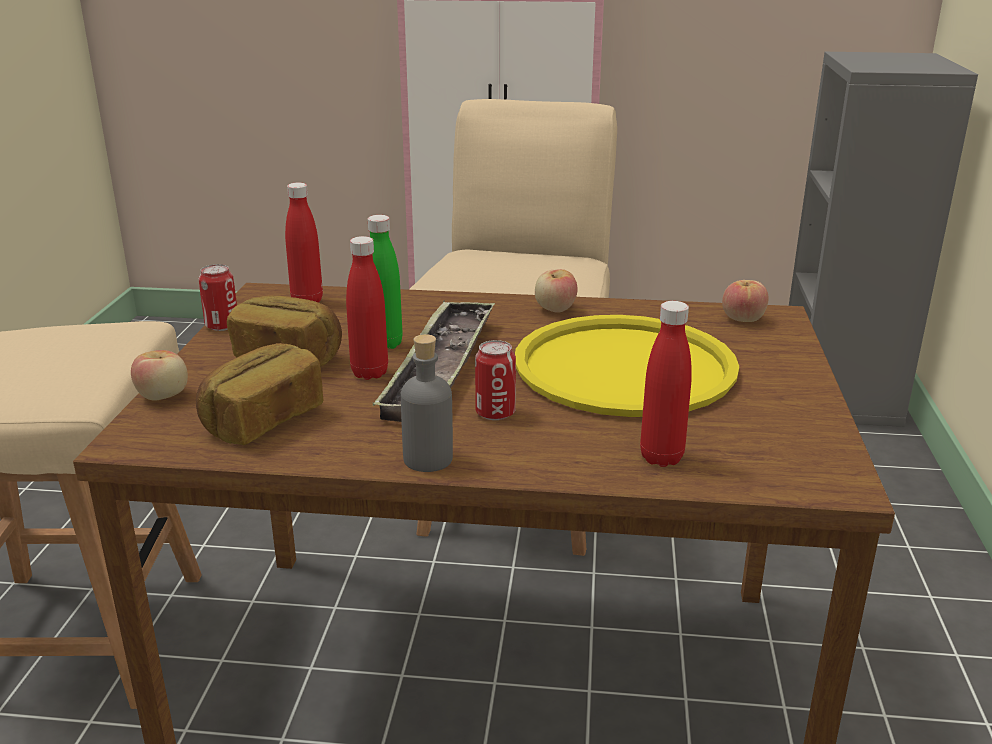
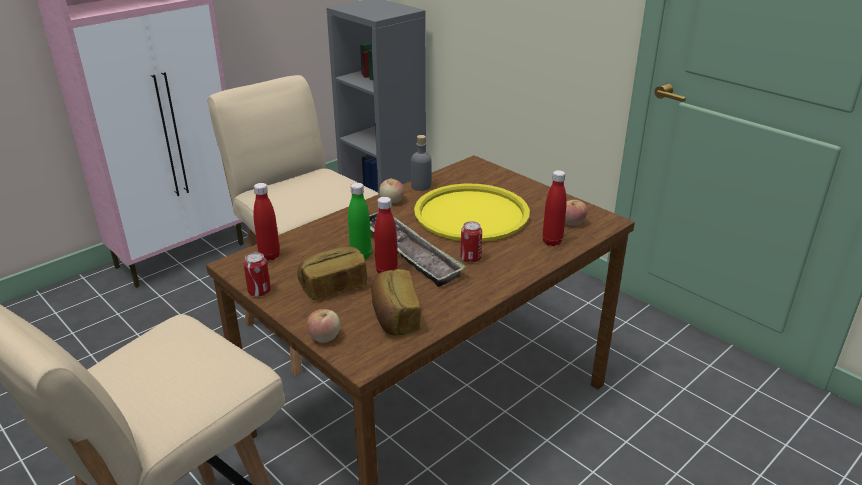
camera: 50 degrees left, 5 degrees up
(428, 459) = (489, 290): grey bottle -> grey bottle (421, 186)
(742, 319) = (467, 171): apple -> apple (572, 223)

